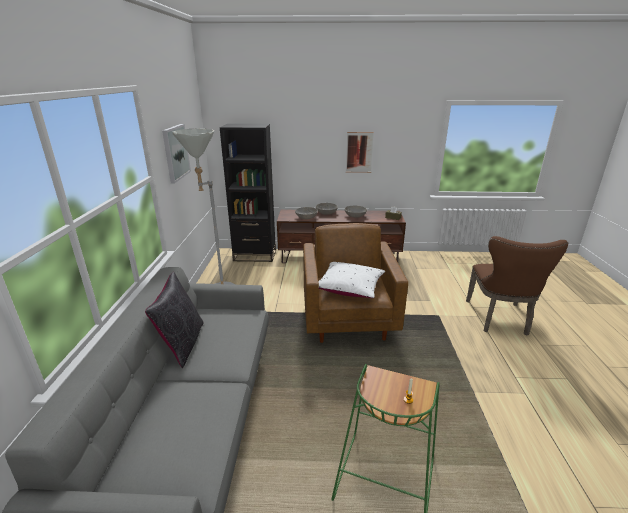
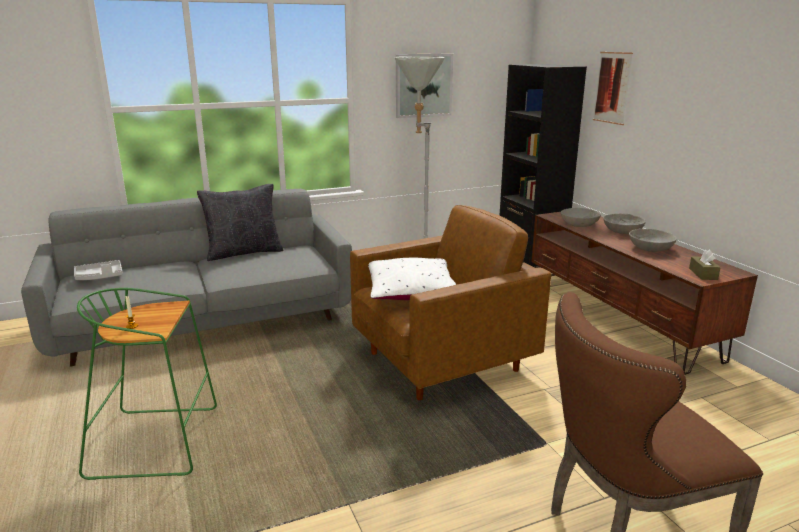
camera: 65 degrees right, 5 degrees down
(151, 456) = (100, 277): none -> grey tray
(359, 152) = (703, 131): picture -> picture (612, 88)

